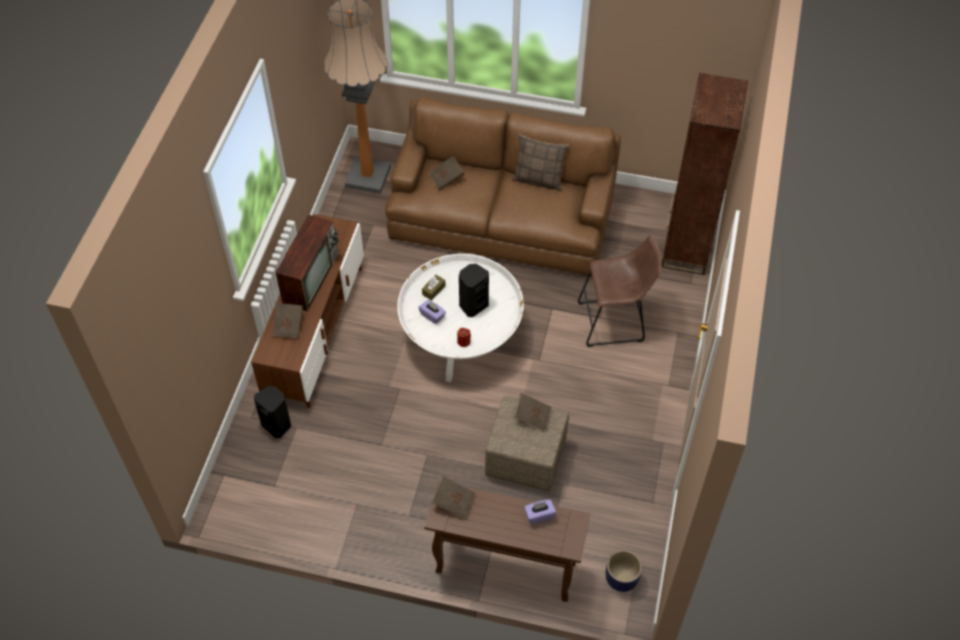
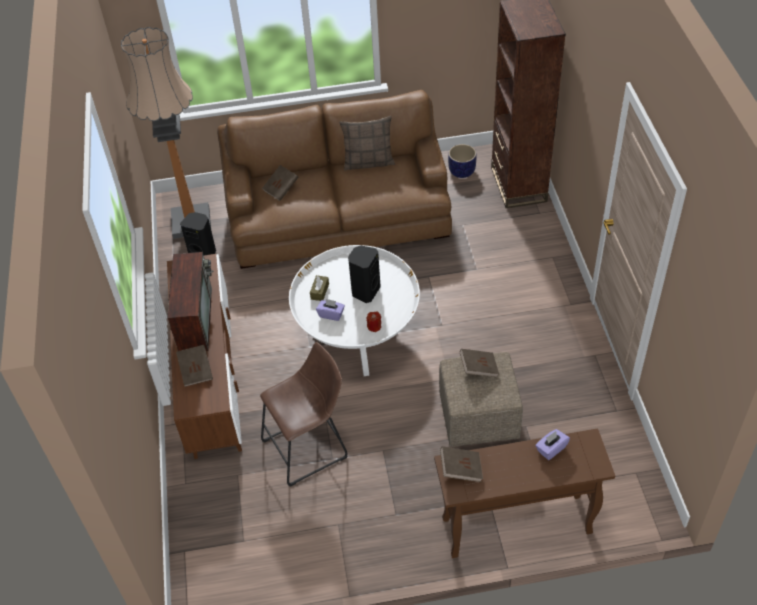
camera: 20 degrees left, 5 degrees down
(277, 425) = (217, 480): black speaker -> black speaker (203, 254)
(615, 322) = (492, 268): brown stool -> brown stool (309, 447)
(622, 578) = (629, 491): planter -> planter (462, 171)

